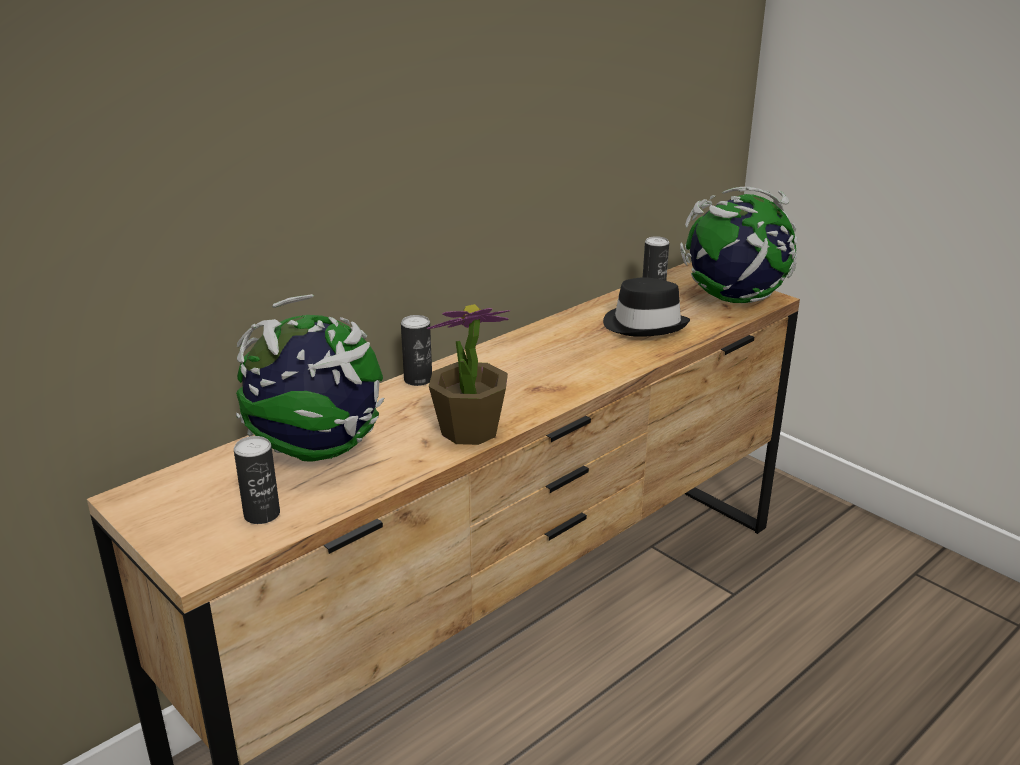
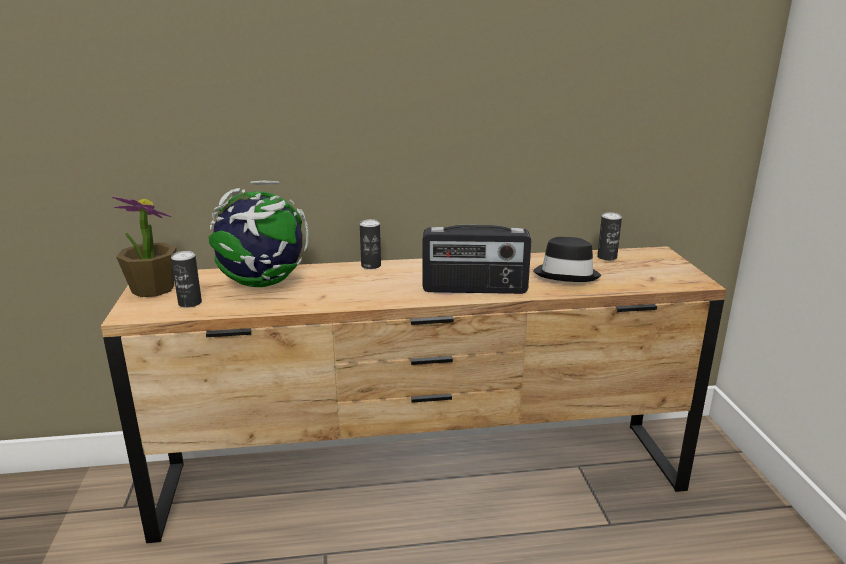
camera: 35 degrees right, 5 degrees down
(469, 430) = (355, 298): potted plant -> potted plant (152, 289)
(581, 374) = (474, 289): none -> radio
(733, 299) = (665, 276): globe -> none

